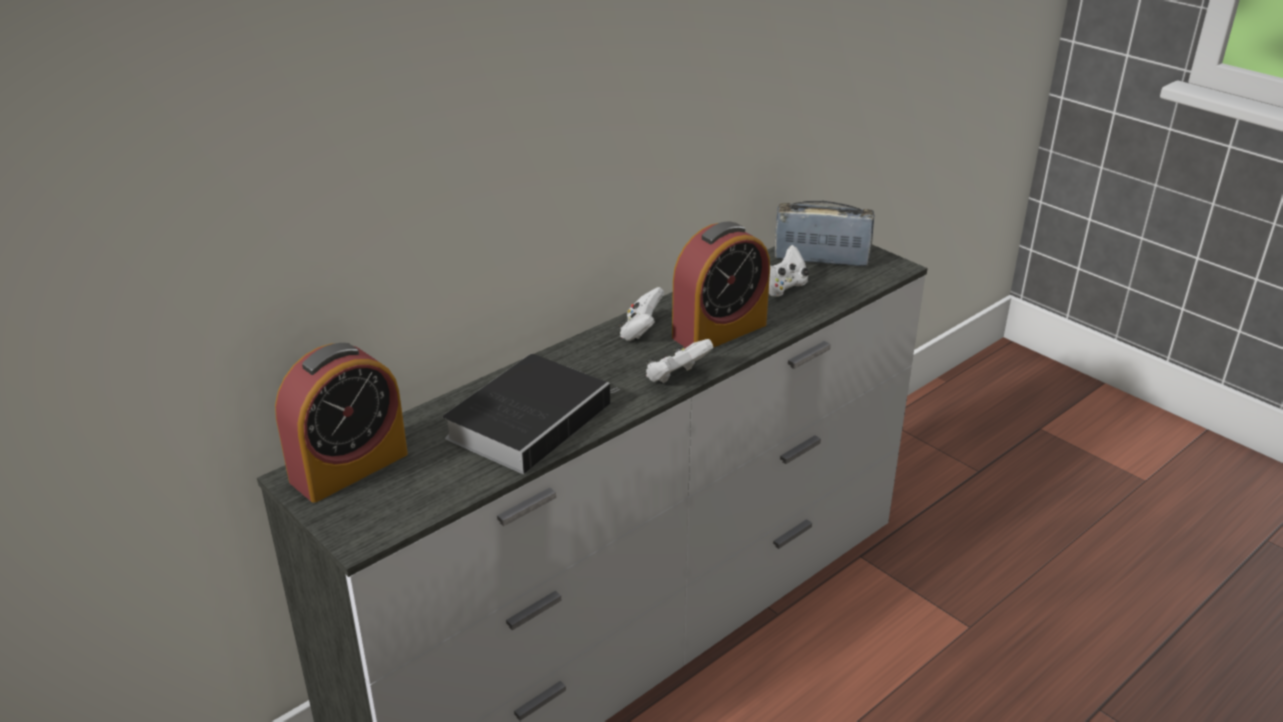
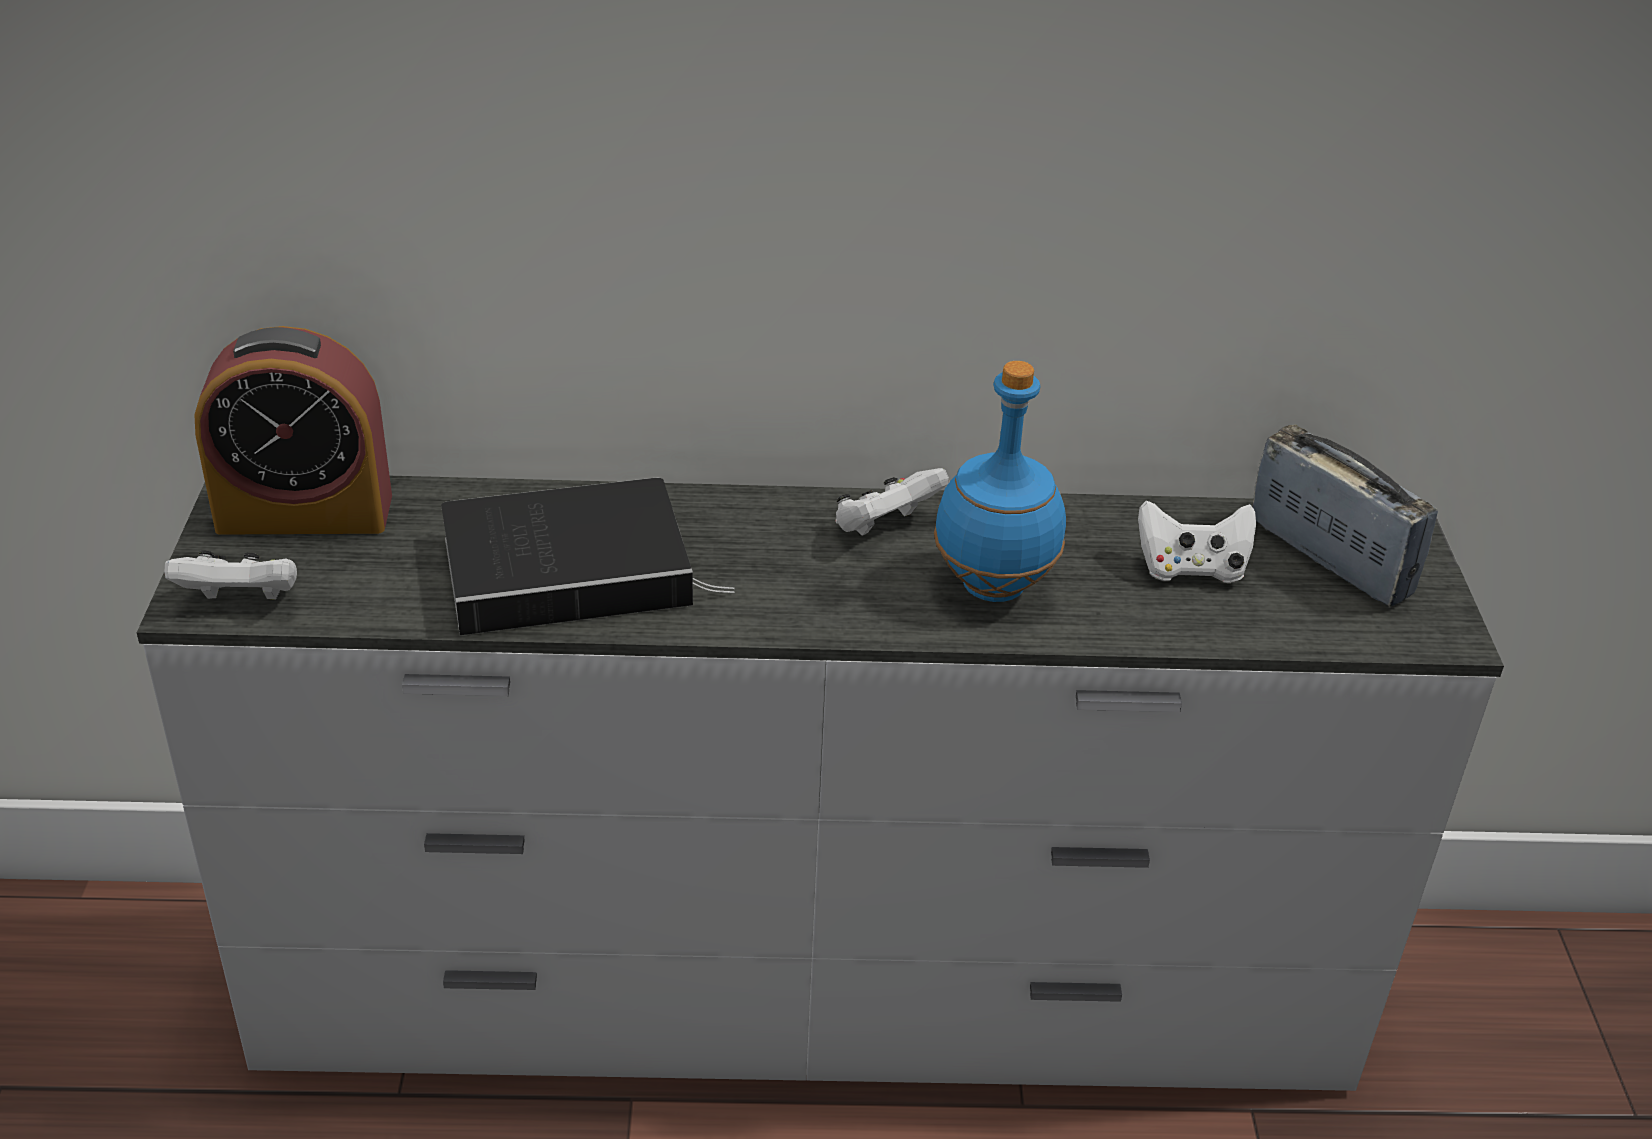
camera: 40 degrees right, 5 degrees up
(676, 377) = (832, 619): white game controller -> white game controller (242, 601)
(719, 331) = (995, 585): alarm clock -> blue bottle

